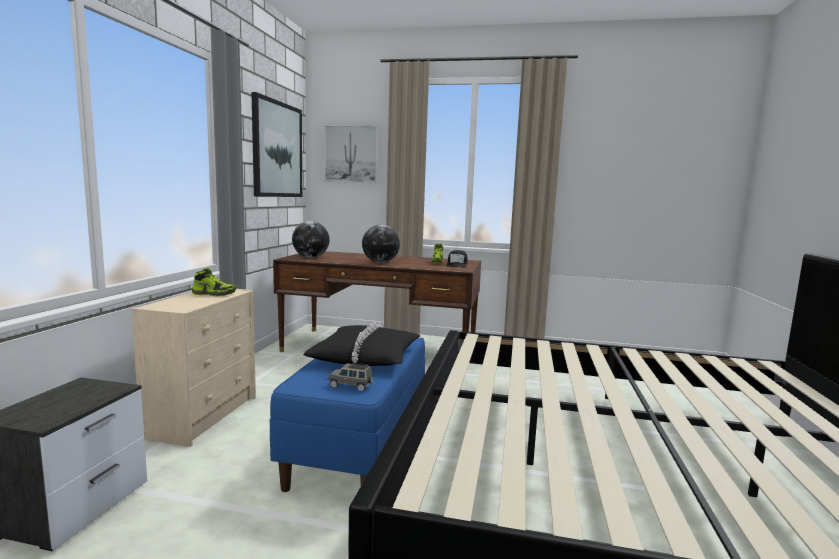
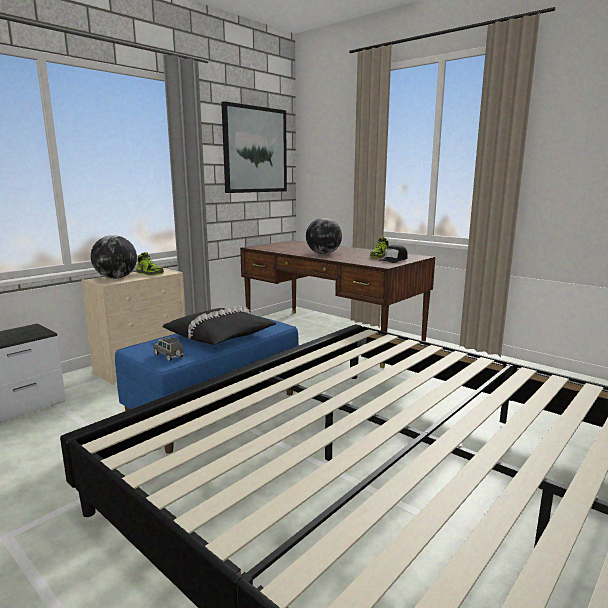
camera: 30 degrees right, 5 degrees up
(311, 257) = (274, 247): globe -> globe (116, 278)
(351, 154) = (329, 148): picture -> none

